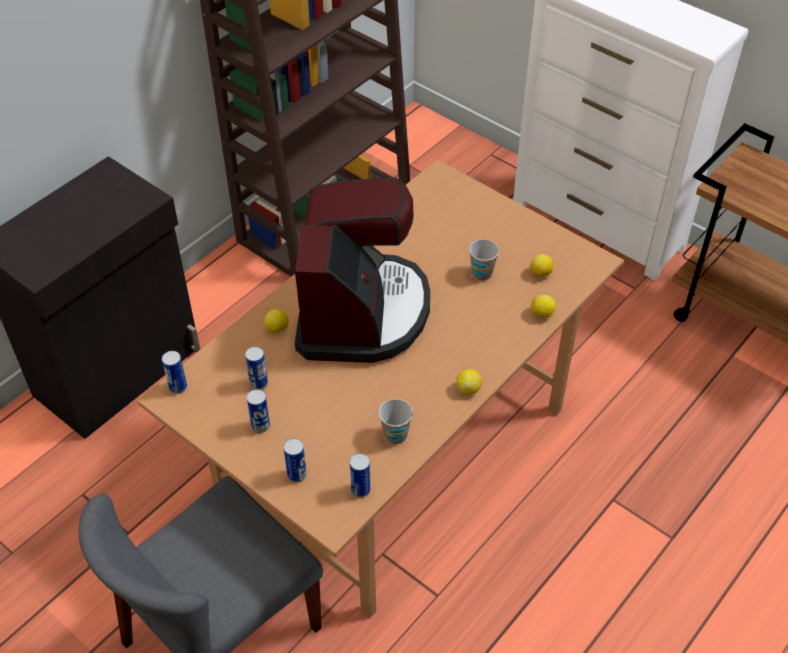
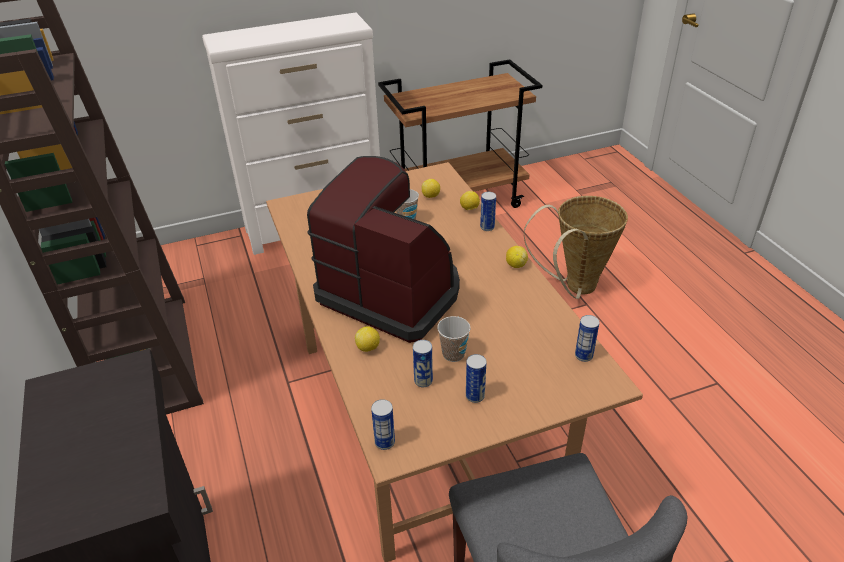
camera: 60 degrees left, 10 degrees down
(297, 475) = (546, 390): can -> can (487, 227)
(395, 435) = (537, 317): cup -> cup (453, 354)
(692, 515) = (574, 288): none -> basket

